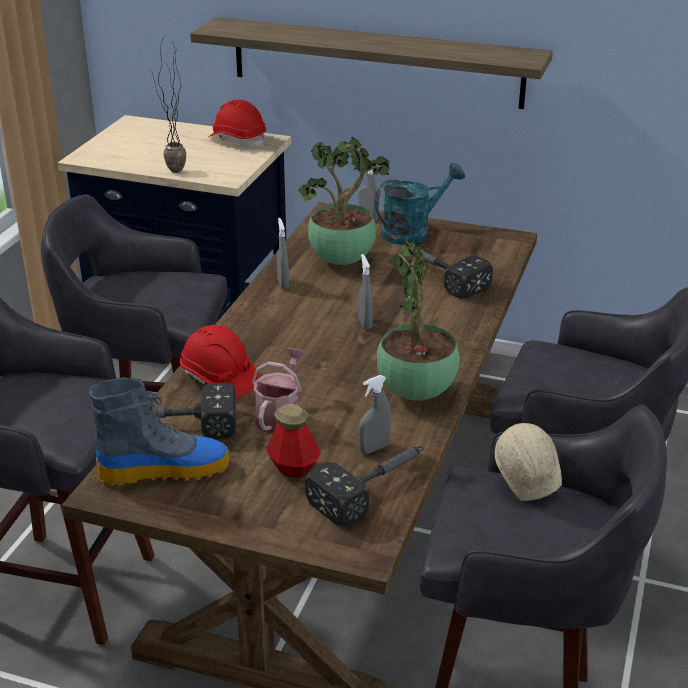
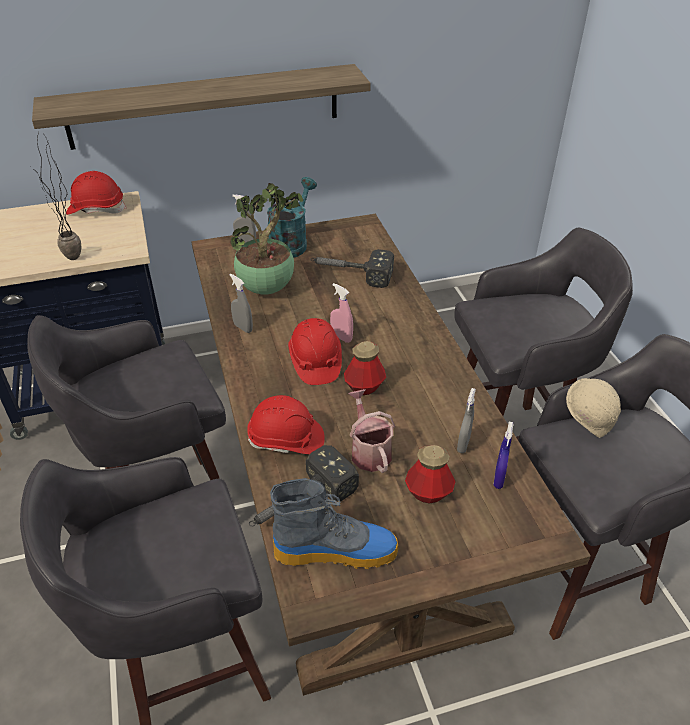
camera: 35 degrees left, 10 degrees up
(165, 469) = (336, 550): boot -> boot turned 45 degrees clockwise
(315, 333) = (315, 362): none -> red hard hat
(337, 369) = (364, 387): none -> bottle
(364, 323) = (341, 337): grey spray bottle -> pink spray bottle
(373, 487) = (498, 478): hammer -> blue spray bottle
(416, 394) = (441, 383): potted plant -> none

